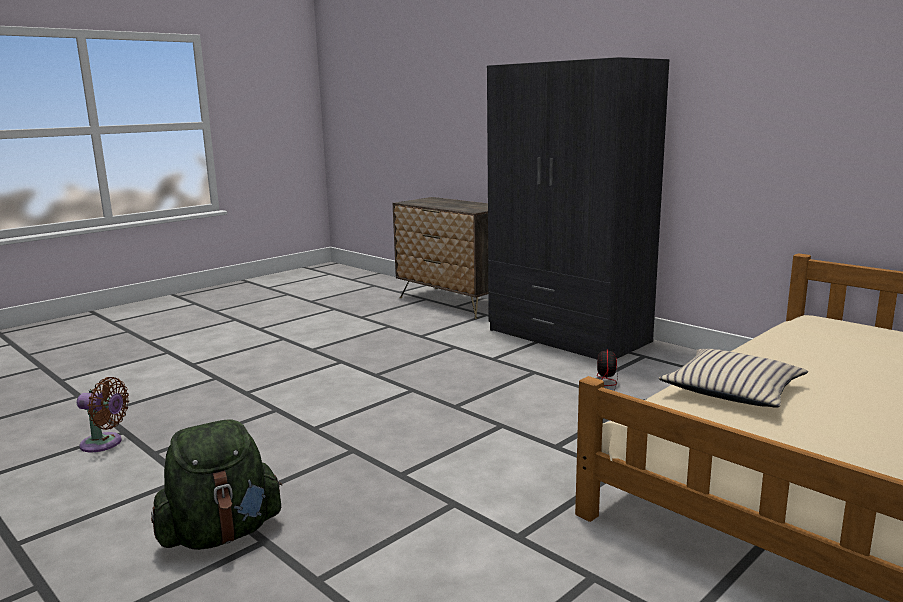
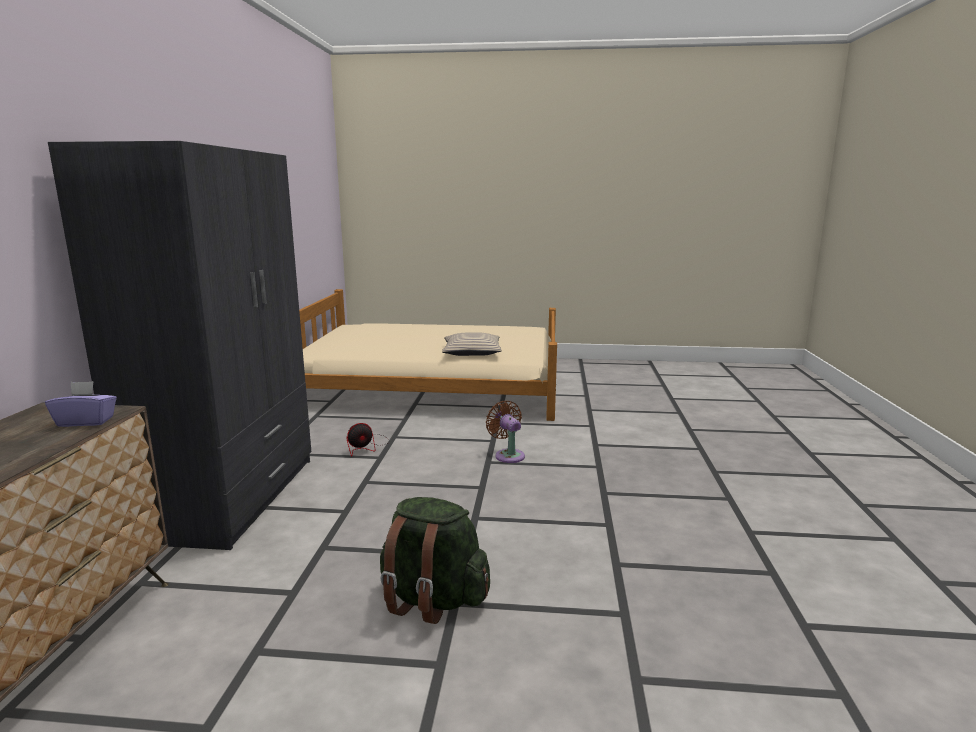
camera: 130 degrees left, 0 degrees up
(105, 443) = (829, 616): brown fan -> brown fan (508, 455)
(222, 534) = (737, 484): green backpack -> green backpack (432, 599)
(466, 209) = (86, 421): none -> purple tissue box

